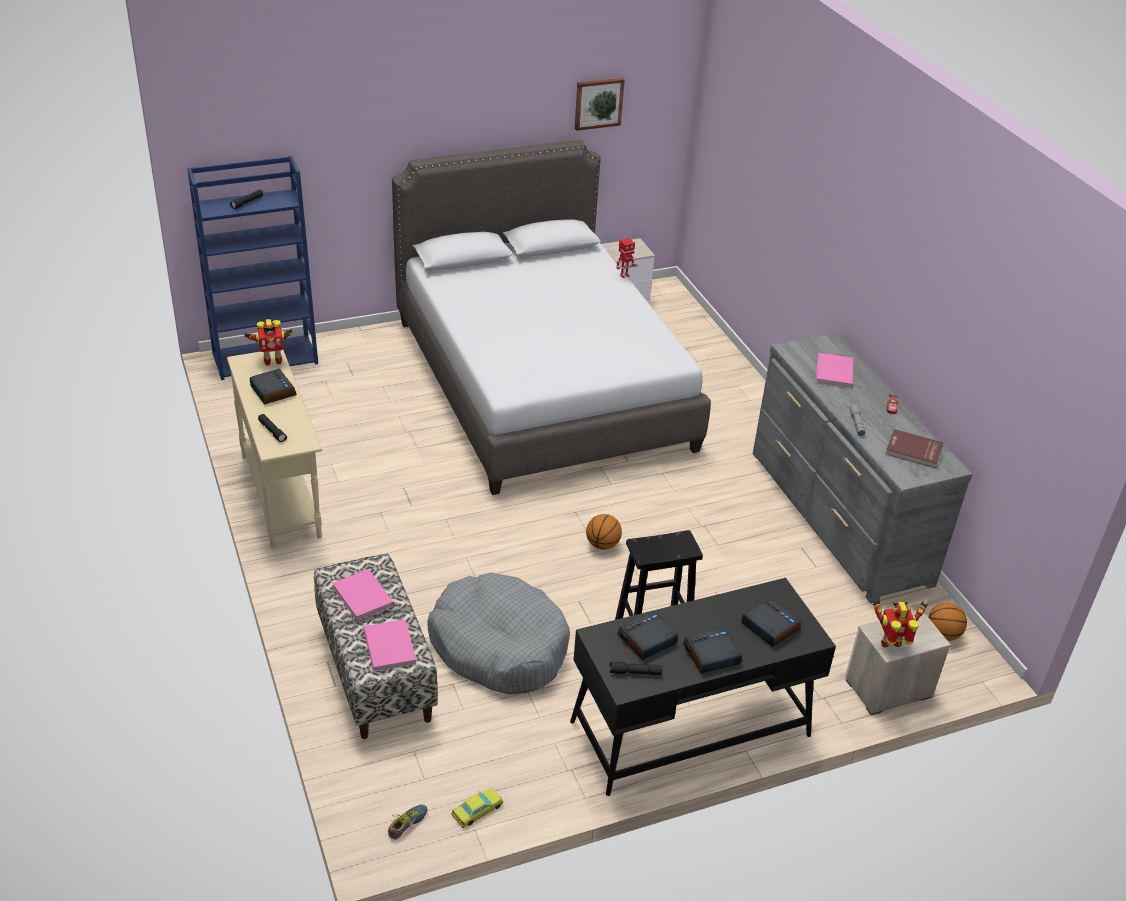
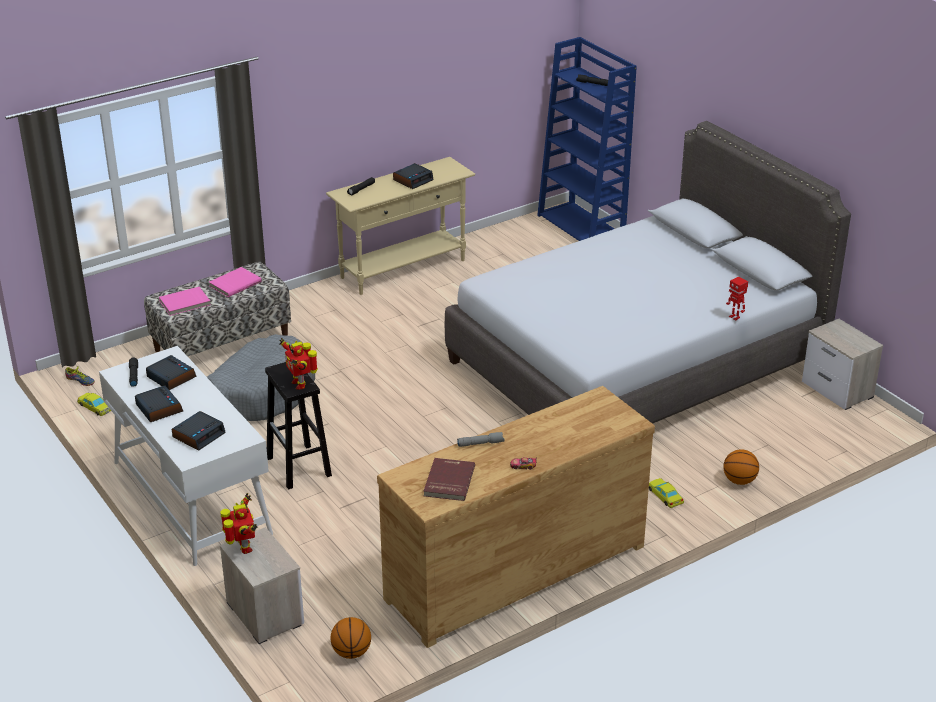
camera: 80 degrees right, 5 degrees down
(272, 361) = (453, 172): toy robot -> toy robot (300, 384)
(598, 103) = (863, 161): picture -> none
(602, 545) = (407, 427): basketball -> basketball (739, 481)
(689, 728) = (191, 497): black desk -> white desk
(745, 414) = (664, 495): none -> yellow toy car
(833, 372) = (570, 426): pink book -> none
(838, 517) = (514, 571): grey dresser -> brown dresser

